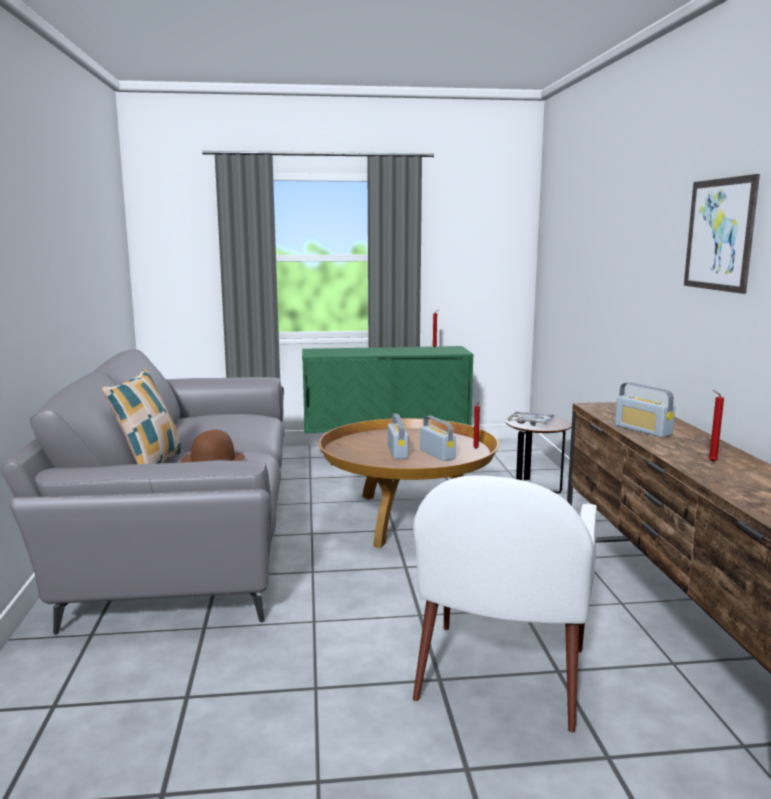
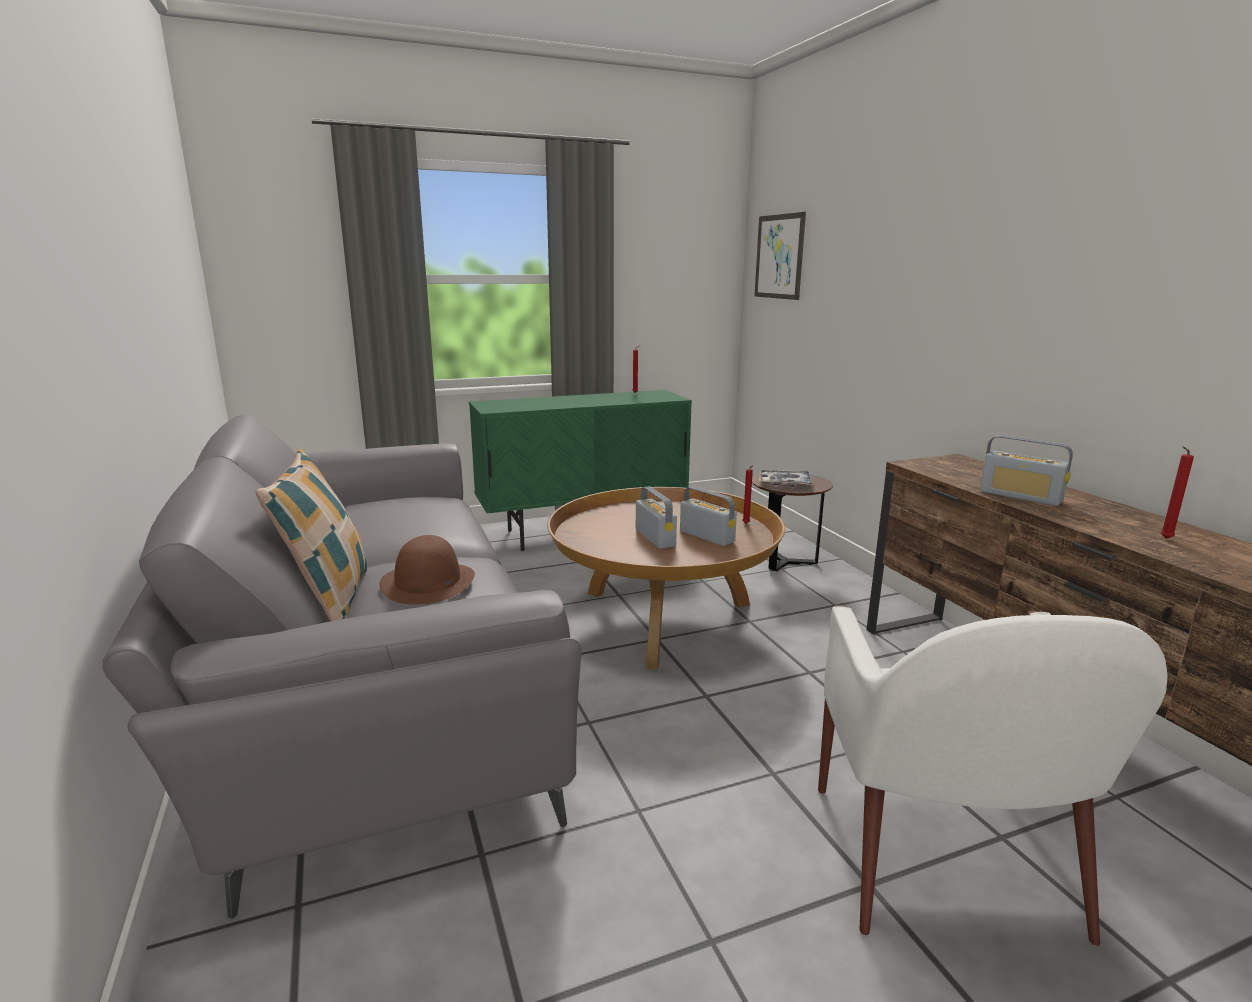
camera: 15 degrees left, 5 degrees up
(719, 234) = (1123, 238): picture -> picture (779, 256)

